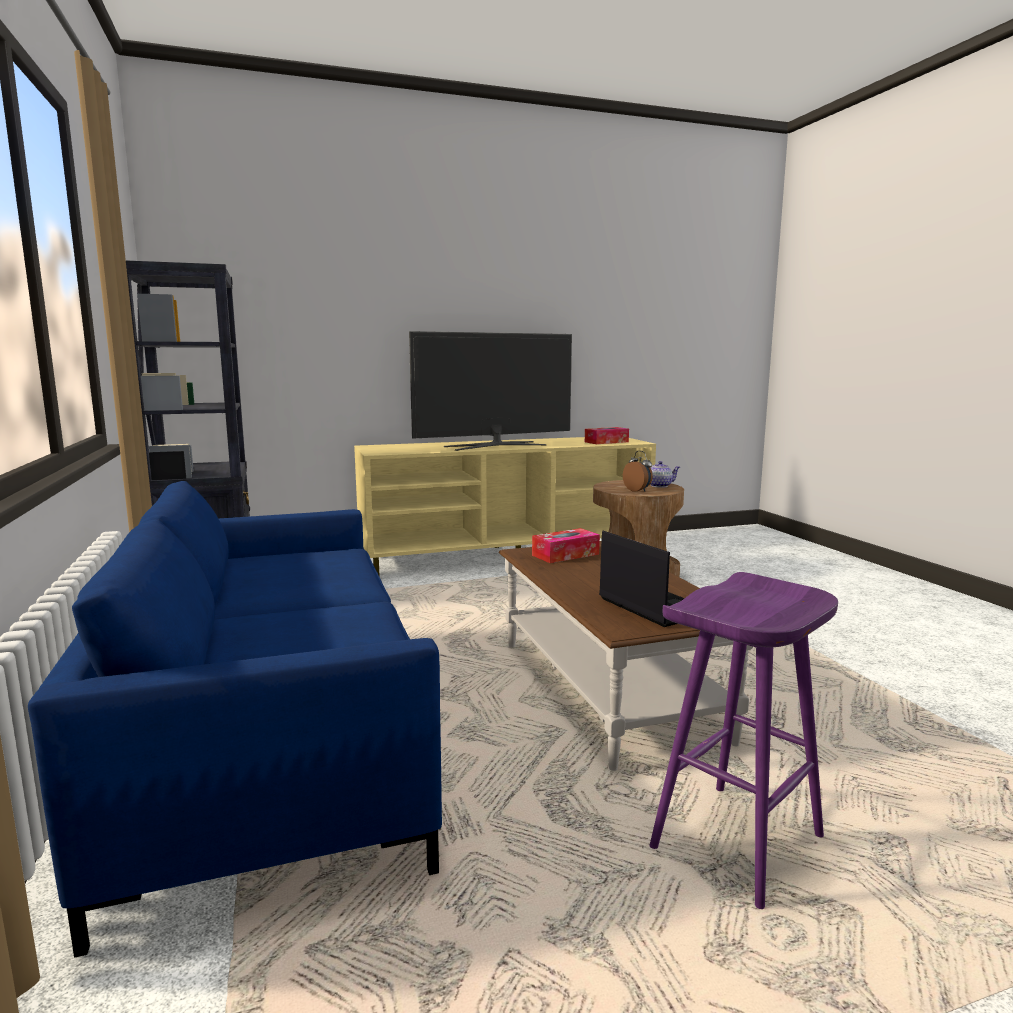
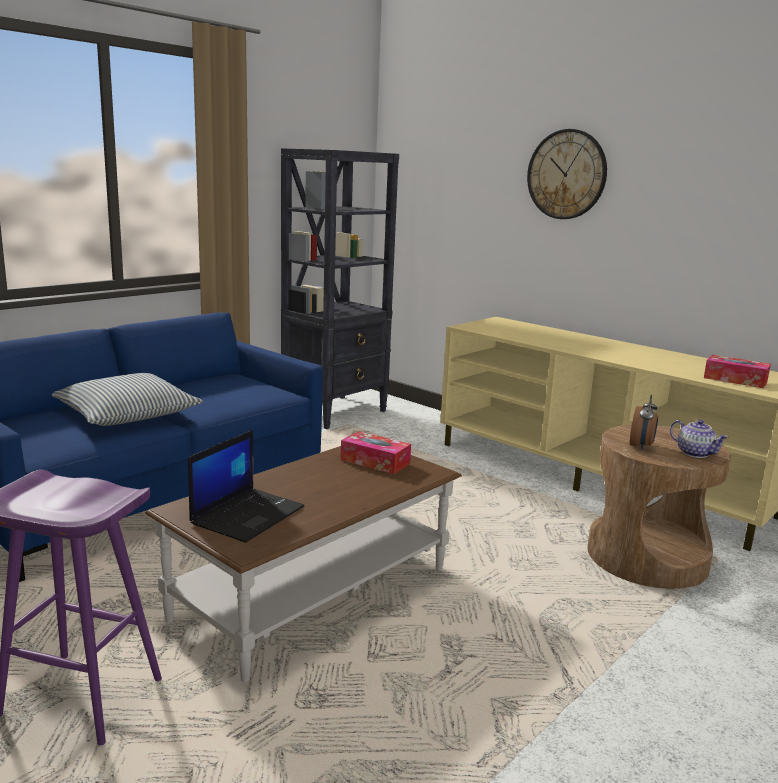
camera: 60 degrees right, 5 degrees up
(305, 616) = (127, 414): none -> pillow
(410, 302) = (566, 174): none -> wall clock
(496, 446) = (591, 348): television -> none

